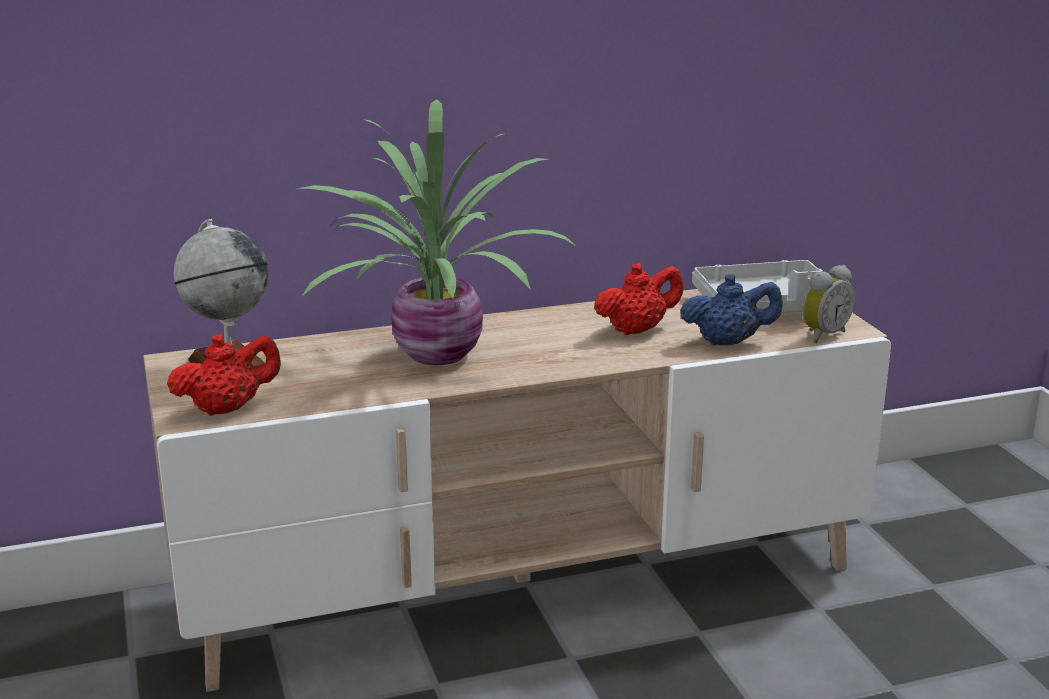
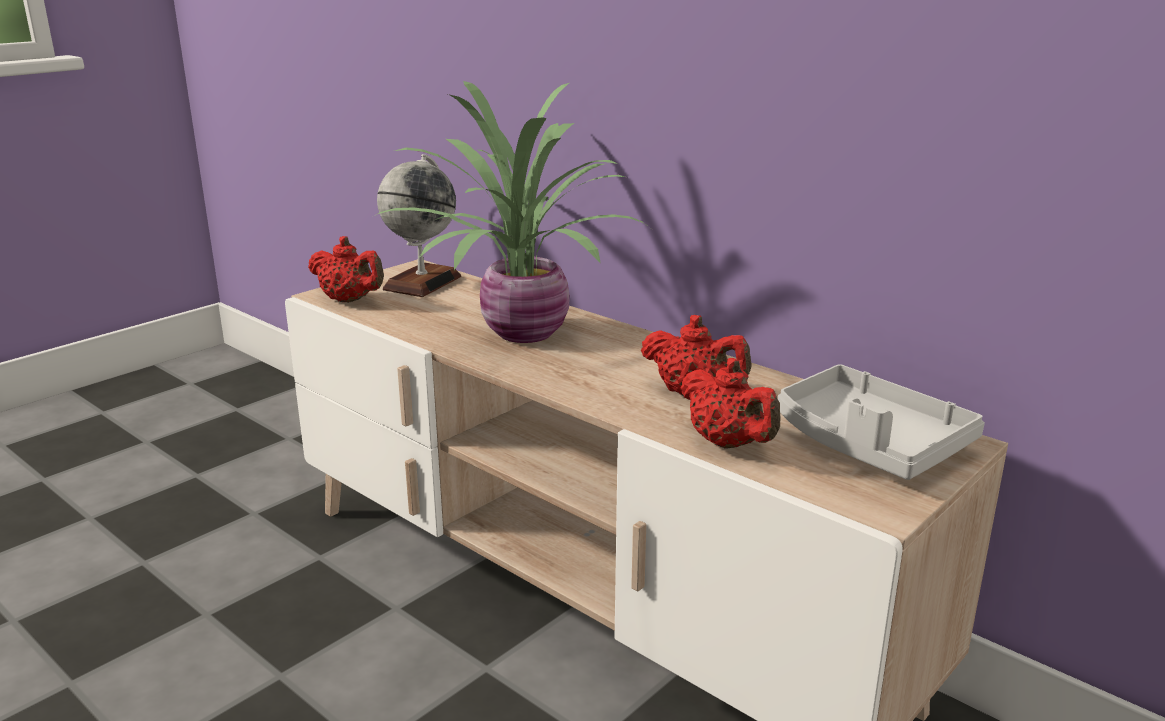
camera: 60 degrees right, 0 degrees up
(728, 342) = (728, 444): blue teapot -> red teapot
(822, 335) = (833, 494): alarm clock -> none

